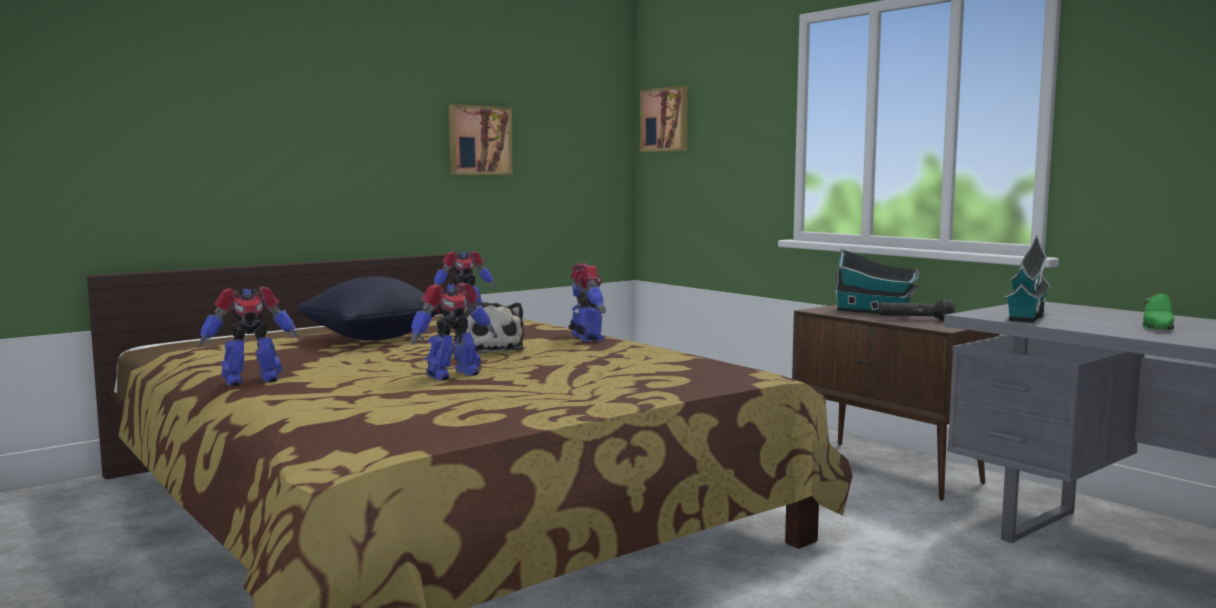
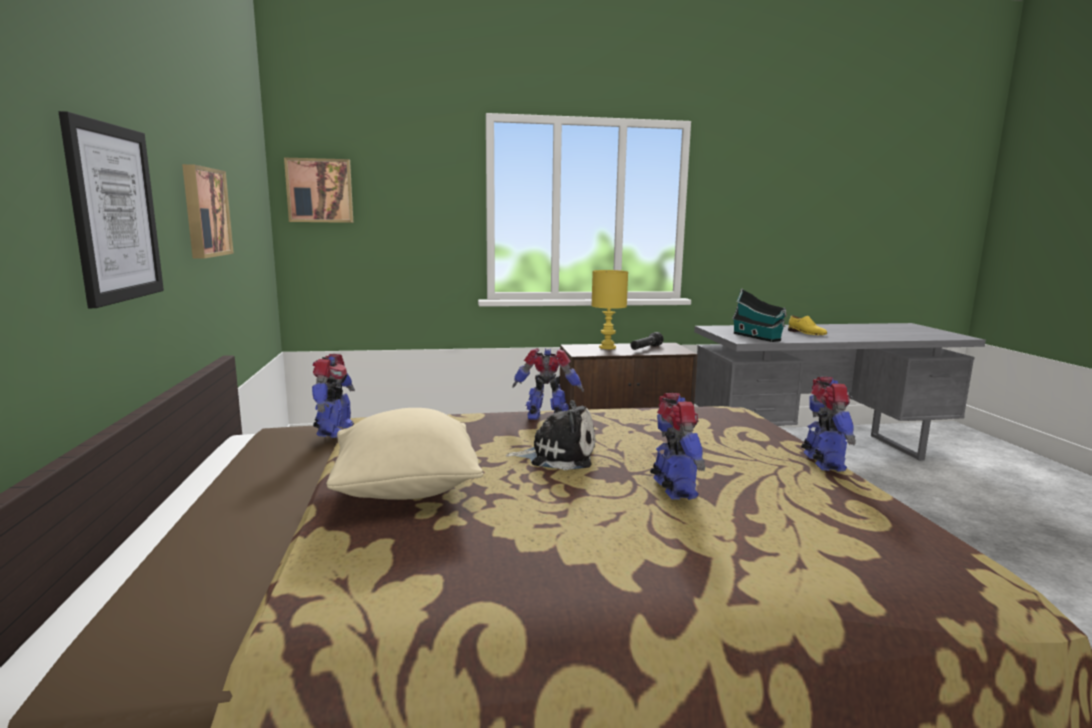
camera: 60 degrees left, 5 degrees up
(250, 380) = (606, 598): toy robot -> toy robot (822, 463)
(345, 139) = (114, 213): none -> picture
(372, 338) = (406, 490): black pillow -> beige pillow
(875, 312) = (607, 347): toy house -> yellow table lamp
(1156, 327) = (806, 333): green shoe -> yellow shoe

